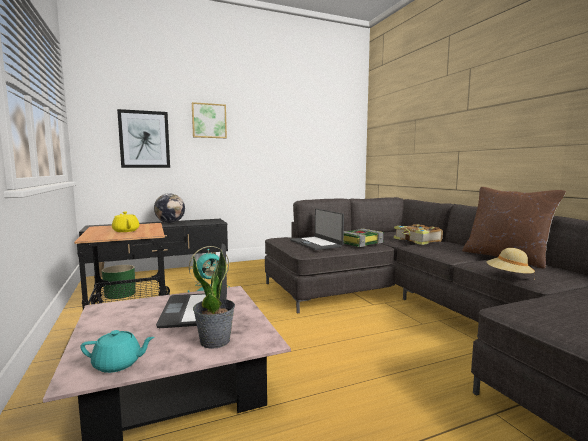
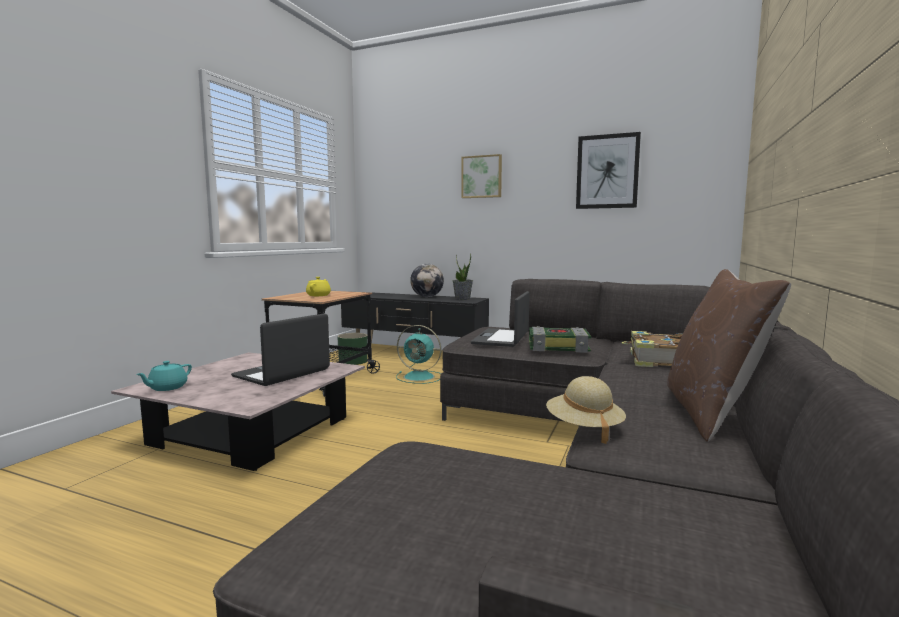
camera: 45 degrees right, 0 degrees up
(118, 364) = (167, 388): turquoise teapot -> turquoise teapot turned 75 degrees clockwise
(144, 139) = (415, 204): picture -> picture (607, 171)
(215, 341) = (232, 395): potted plant -> potted plant (462, 299)

